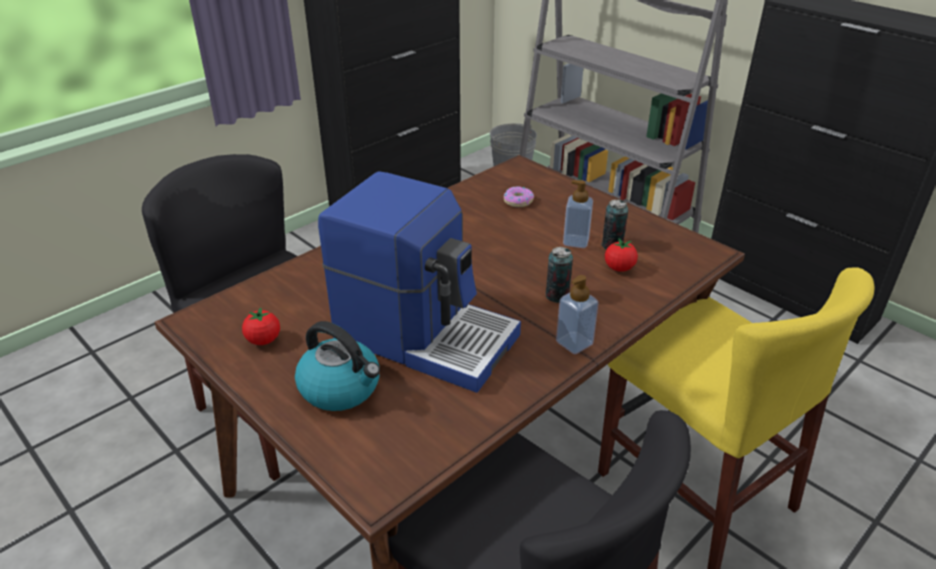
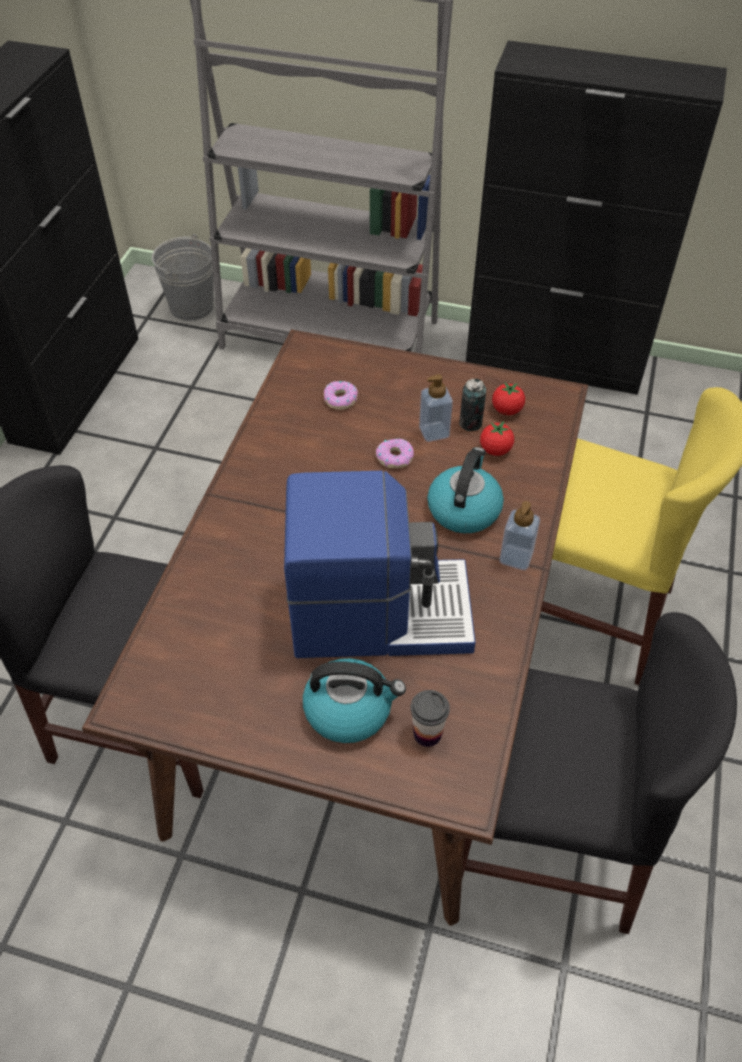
camera: 30 degrees left, 15 degrees up
(263, 340) = (226, 693): tomato -> tomato (507, 410)
(386, 431) = (427, 733): none -> cup
(529, 246) = (394, 457): none -> donut
(557, 296) = (464, 509): can -> kettle

